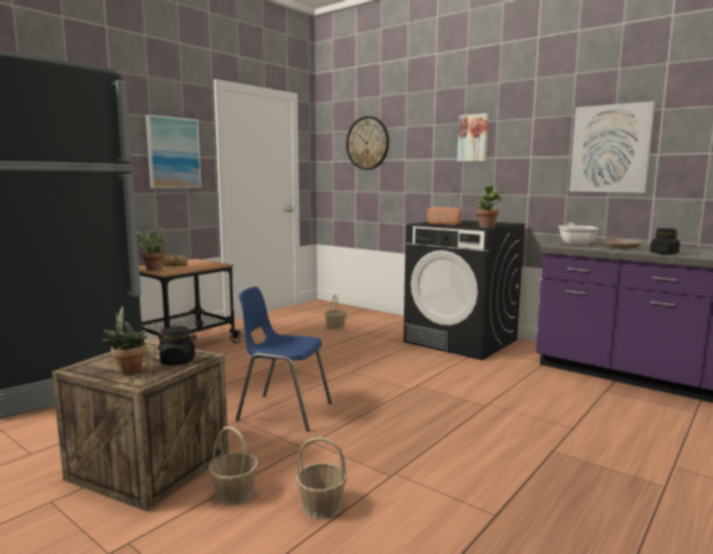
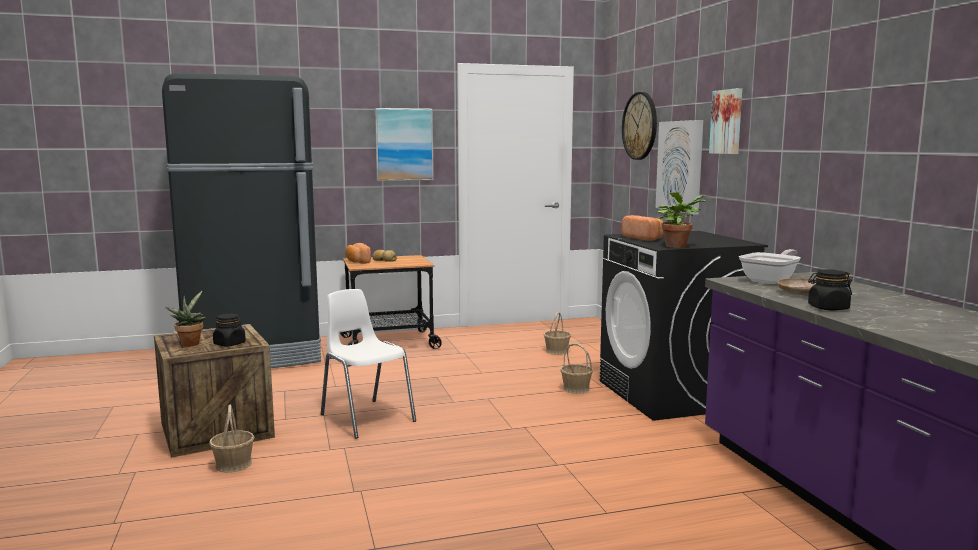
camera: 35 degrees right, 0 degrees up
(152, 269) = (357, 262): potted plant -> bread
(284, 411) = (366, 418): blue chair -> white chair
(321, 506) = (269, 493): basket -> basket (576, 389)
(610, 149) = (862, 142): picture -> picture (680, 166)

